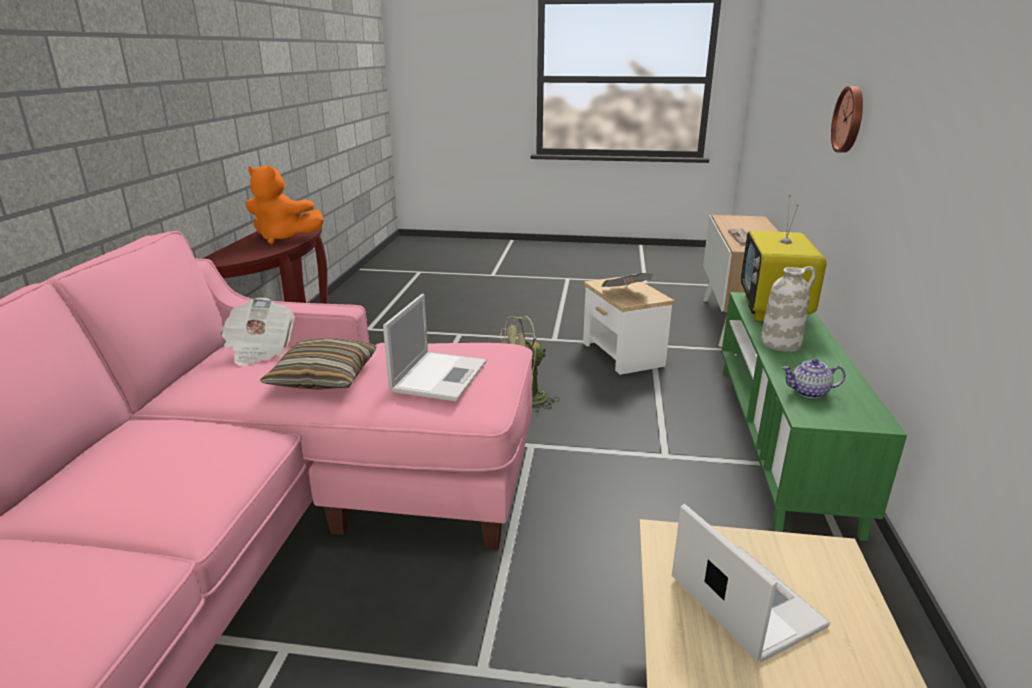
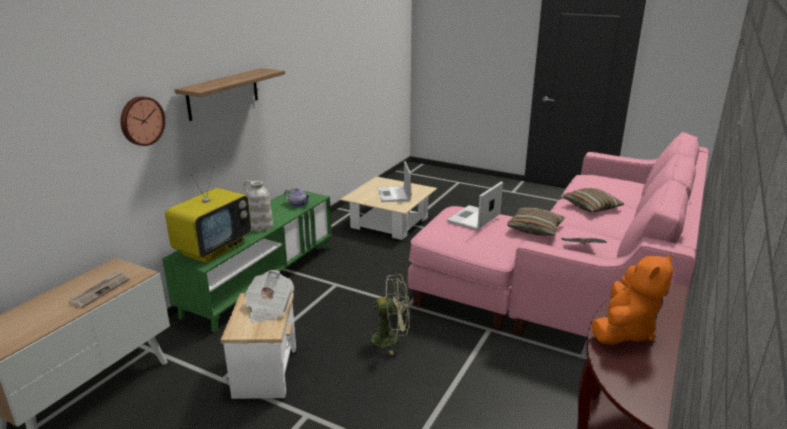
camera: 160 degrees left, 0 degrees up
(149, 482) = (591, 206): none -> pillow
(283, 238) = (624, 331): orange plush toy -> orange plush toy turned 90 degrees clockwise
(913, 131) = (223, 93): none -> shelf

